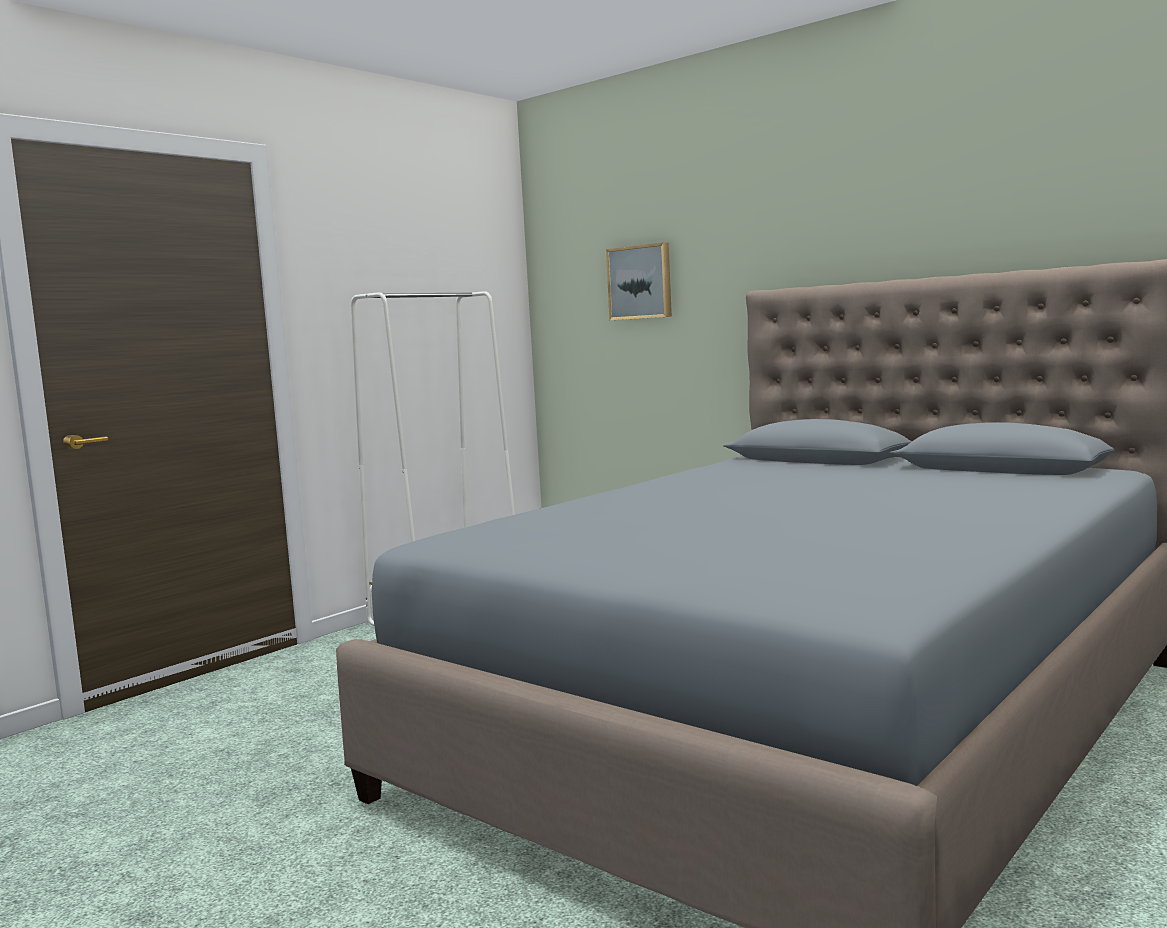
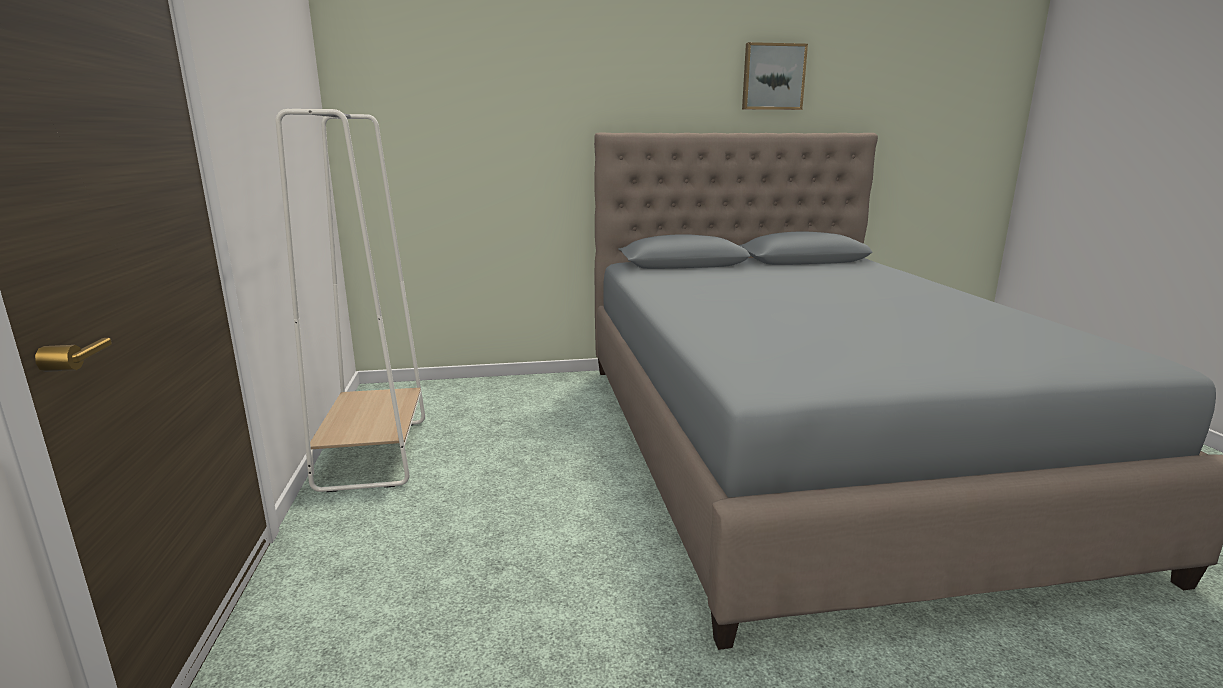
camera: 50 degrees left, 10 degrees up
(641, 282) = (473, 116): picture -> picture (773, 77)

